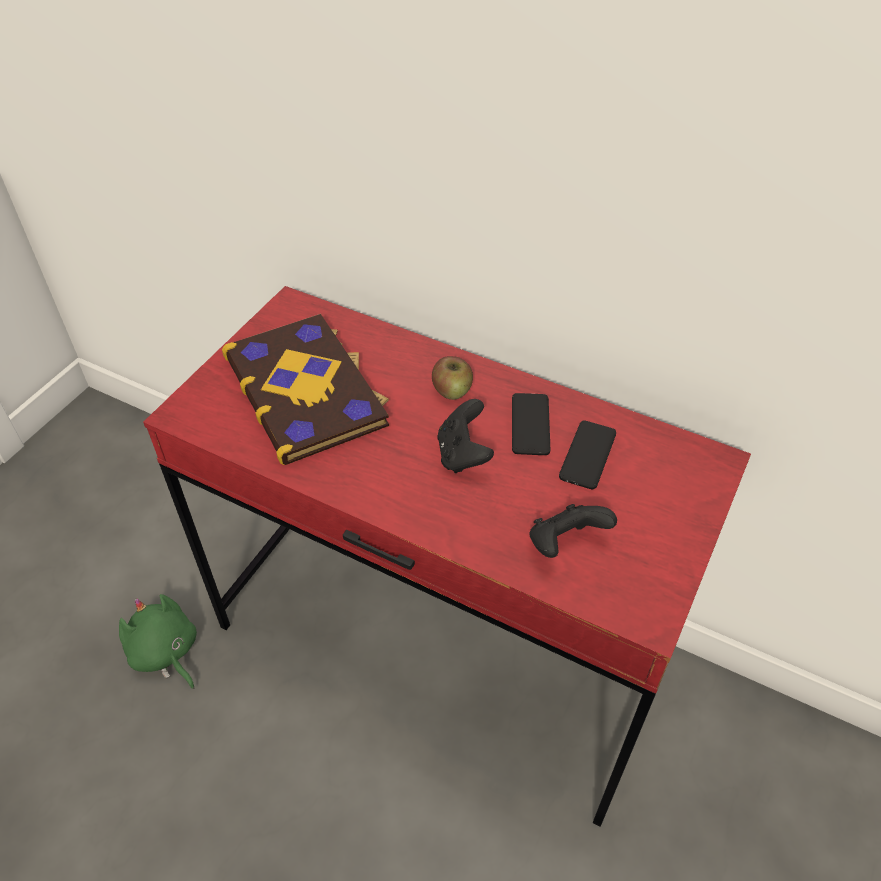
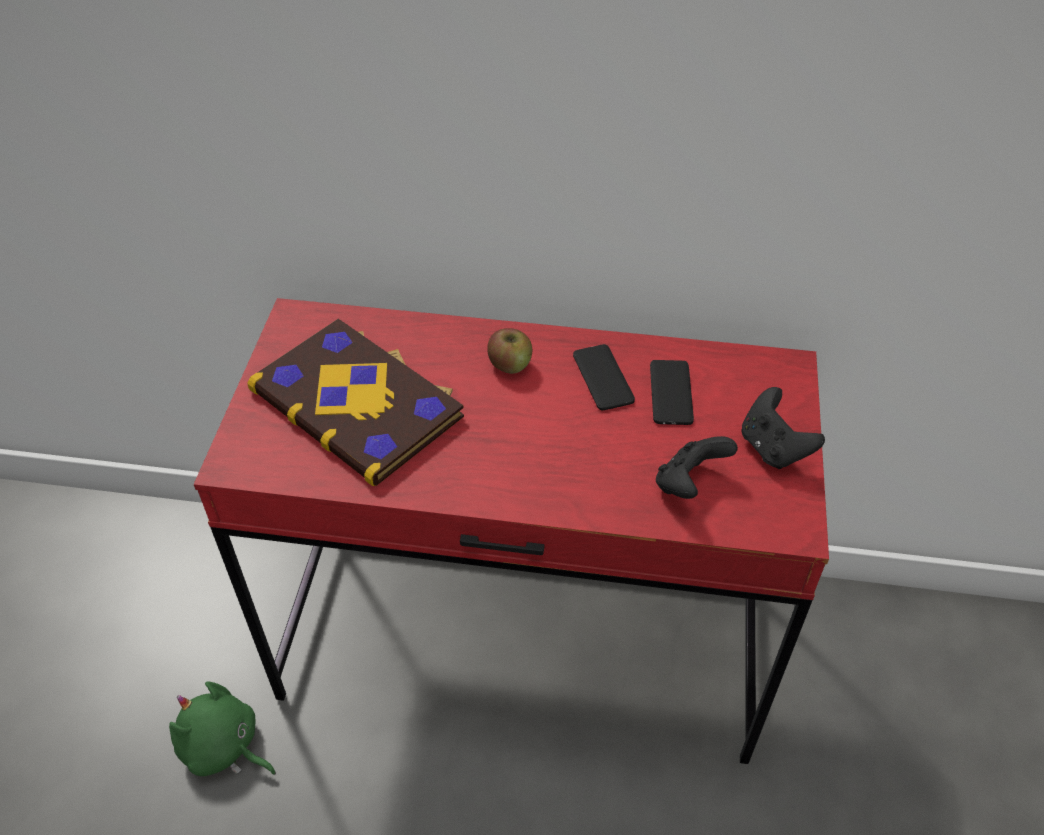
camera: 20 degrees left, 0 degrees up
(463, 454) = (552, 425): black game controller -> black game controller (773, 448)

